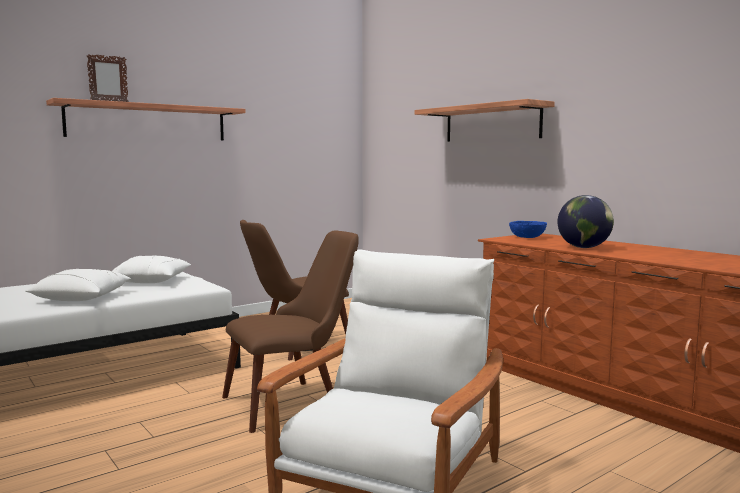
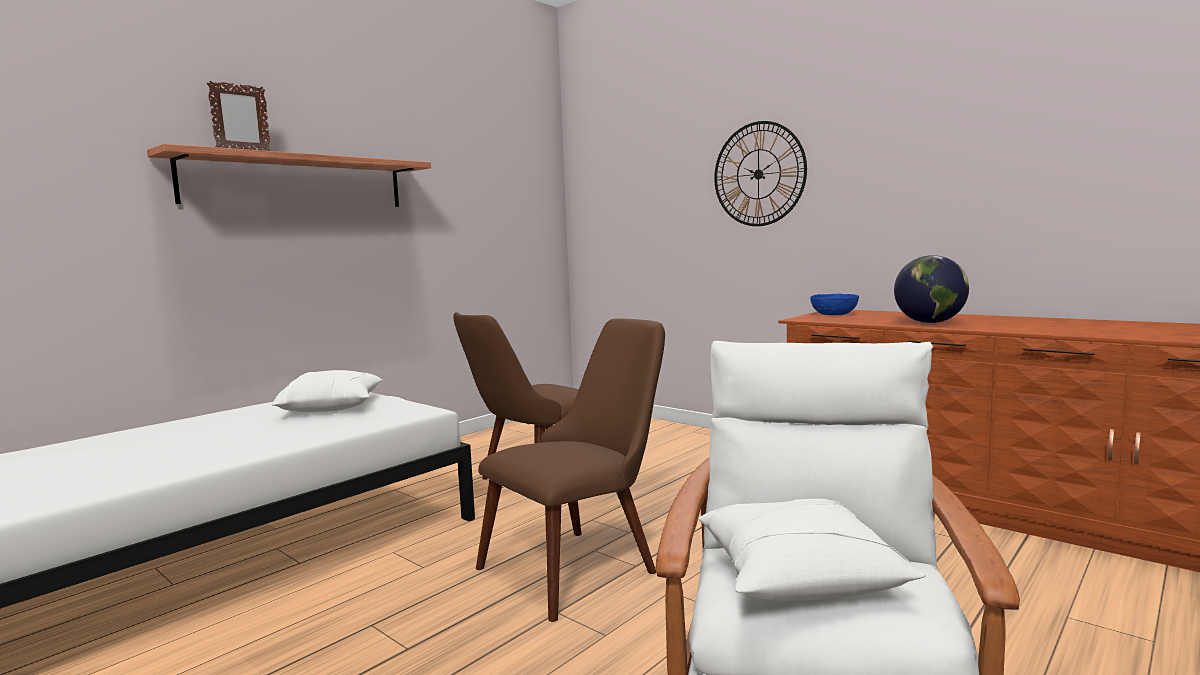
camera: 10 degrees left, 0 degrees up
(81, 297) = (243, 441): white pillow -> white pillow (798, 575)
(491, 123) = (758, 174): shelf -> wall clock

